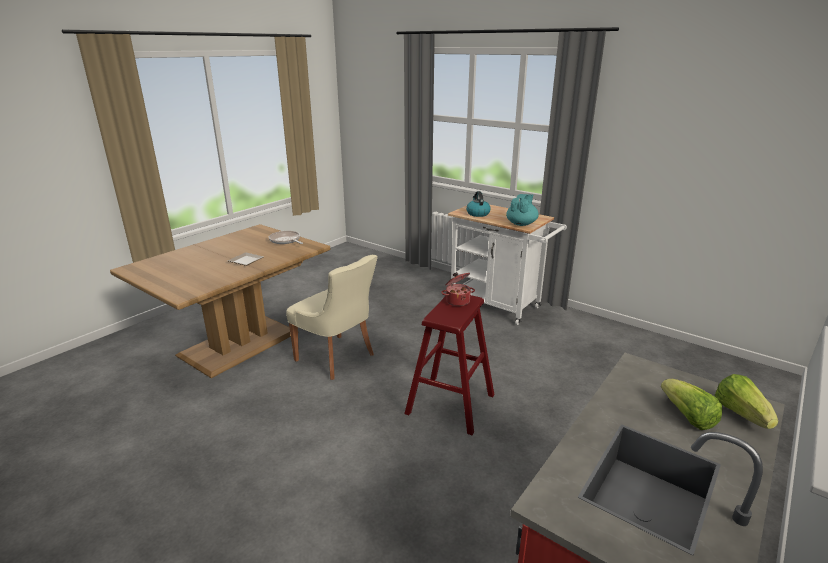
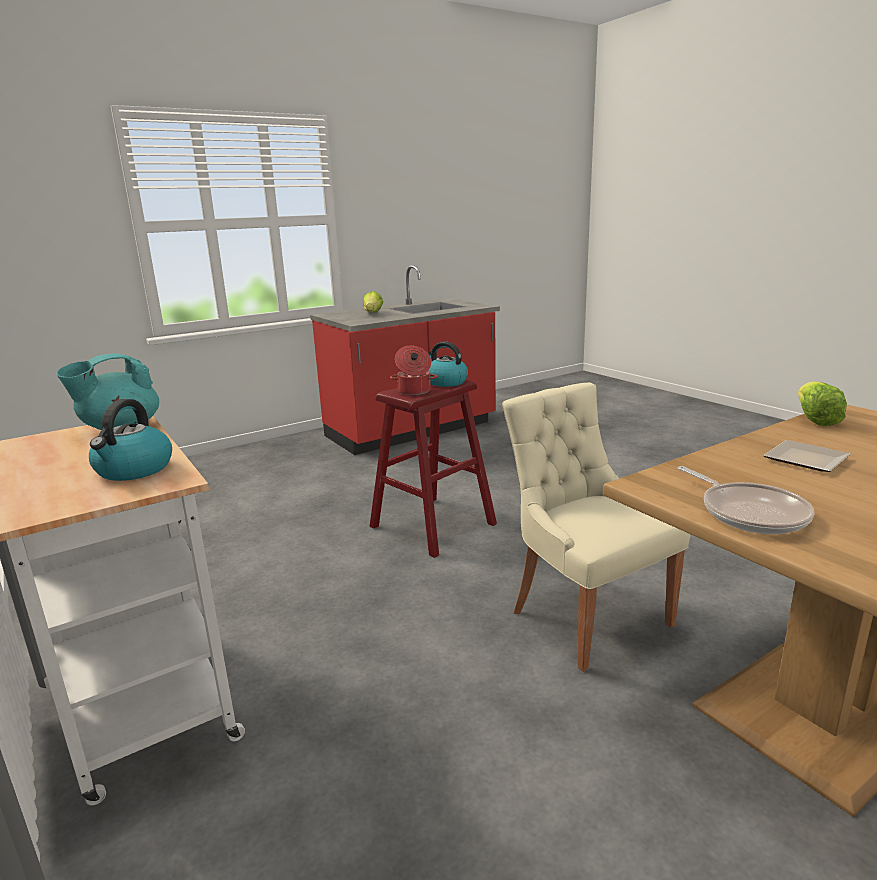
camera: 160 degrees left, 5 degrees down
(445, 315) = (445, 382): none -> kettle
(741, 414) = (342, 313): lettuce -> lettuce (814, 419)

